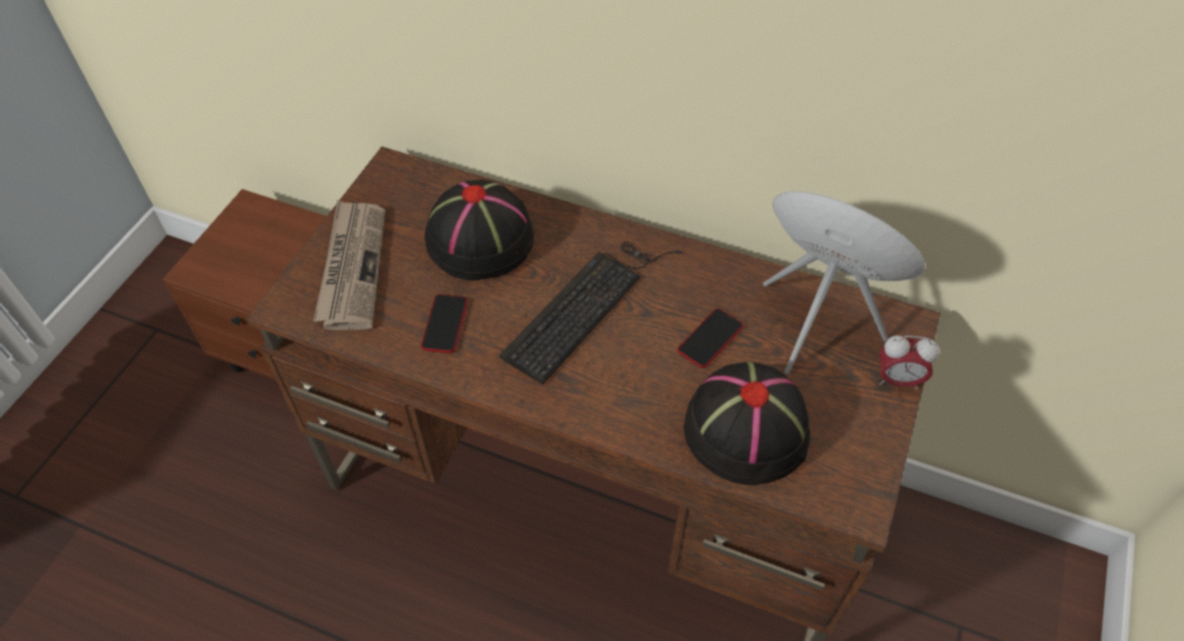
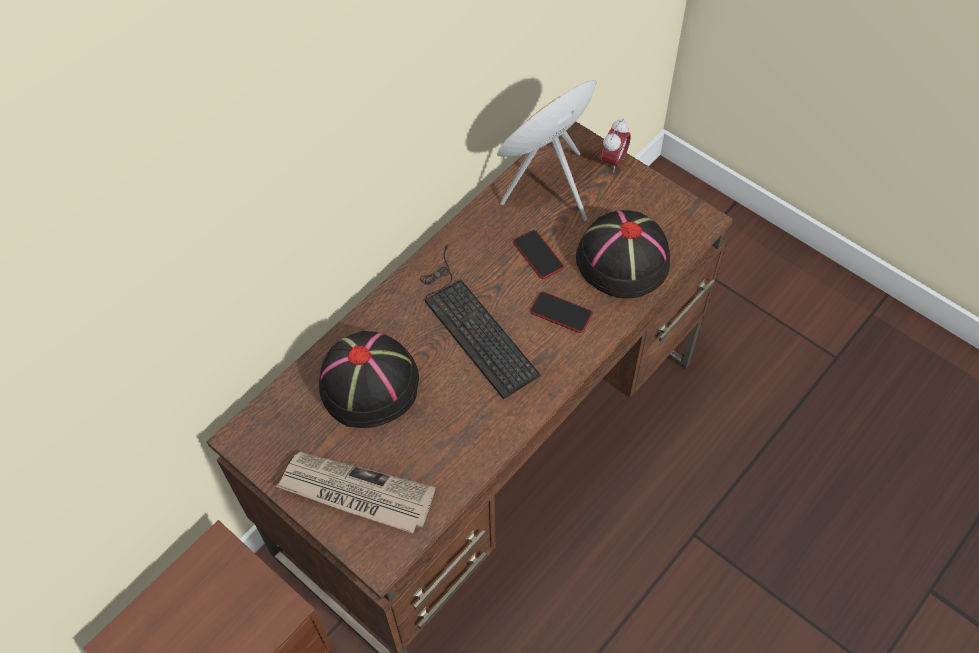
camera: 70 degrees left, 5 degrees up
(445, 324) = (452, 432): phone -> phone (561, 313)

